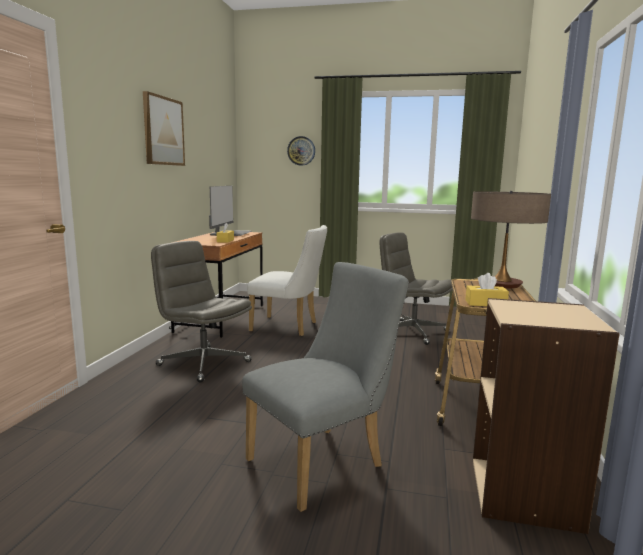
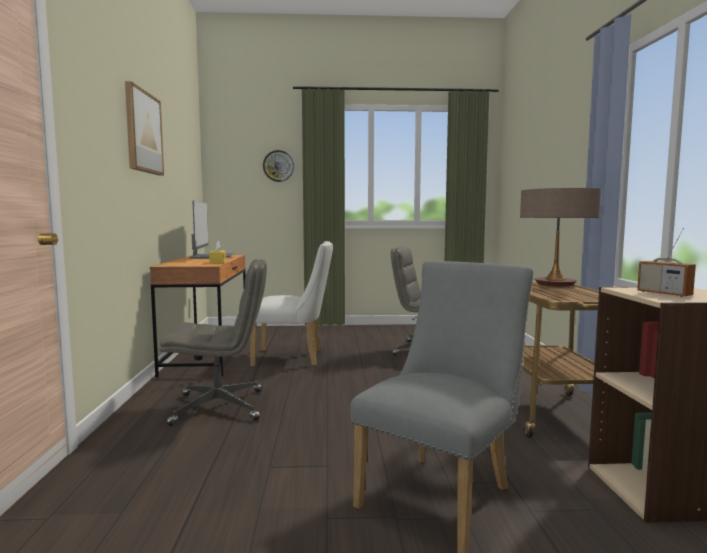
camera: 15 degrees left, 5 degrees down
(203, 363) = (220, 407): grey office chair -> grey office chair turned 150 degrees clockwise
(485, 303) = (572, 298): yellow tissue box -> none
(530, 313) = (664, 294): none -> radio

